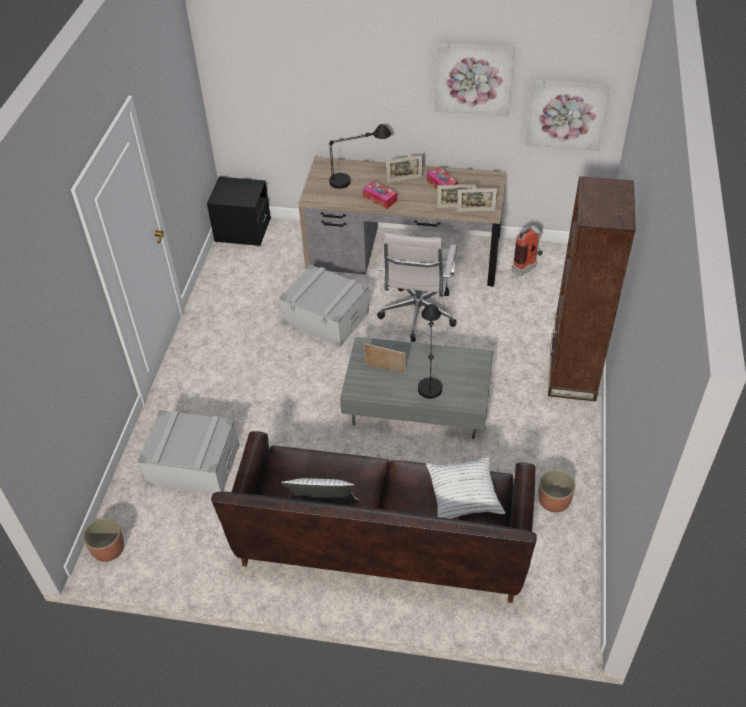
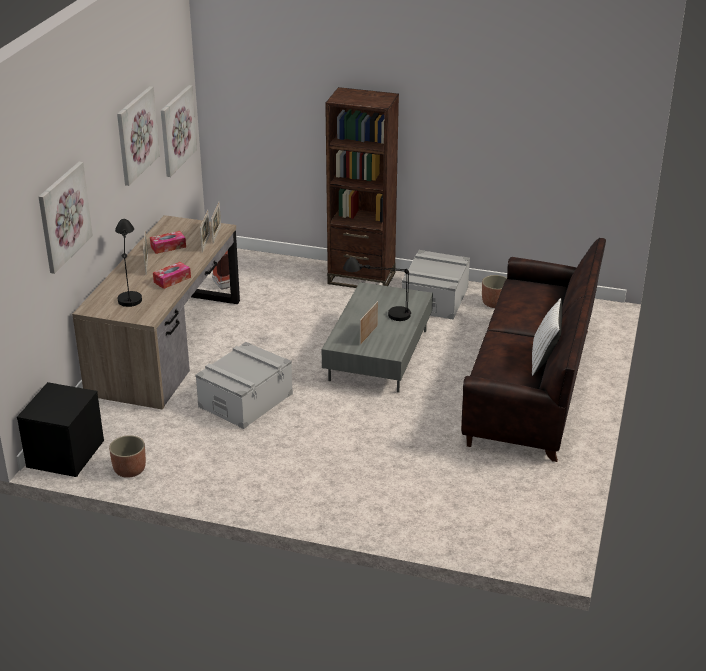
camera: 85 degrees left, 15 degrees down
(108, 549) = (538, 549): planter -> planter (129, 470)
(193, 464) = (434, 493): grey storage box -> grey storage box (435, 299)
(320, 80) = (63, 216): none -> picture
(417, 316) = (264, 346): white office chair -> none
(463, 494) = (530, 295): white pillow -> none

